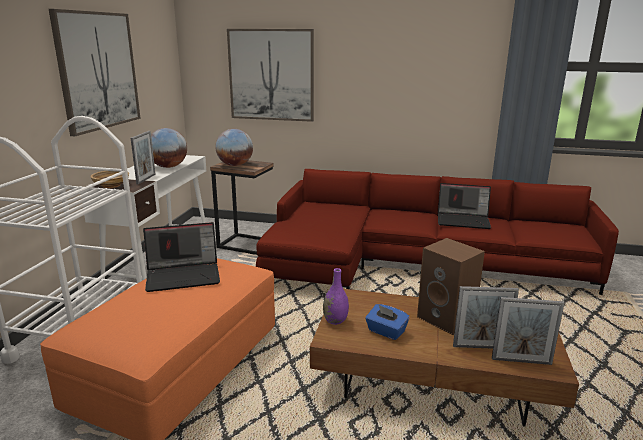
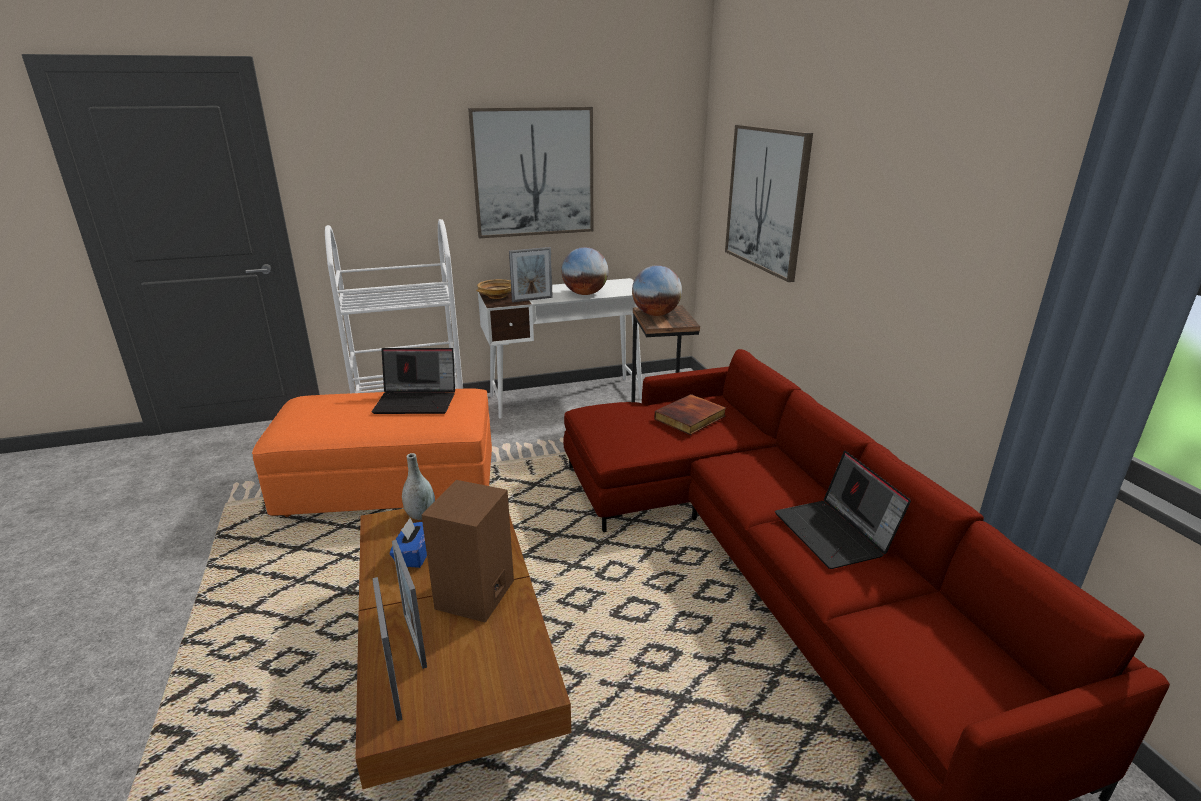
camera: 60 degrees right, 5 degrees up
(184, 275) = (417, 401): laptop -> laptop turned 45 degrees counterclockwise
(327, 212) = (691, 418): none -> book
(335, 321) = (420, 515): purple vase -> grey vase

